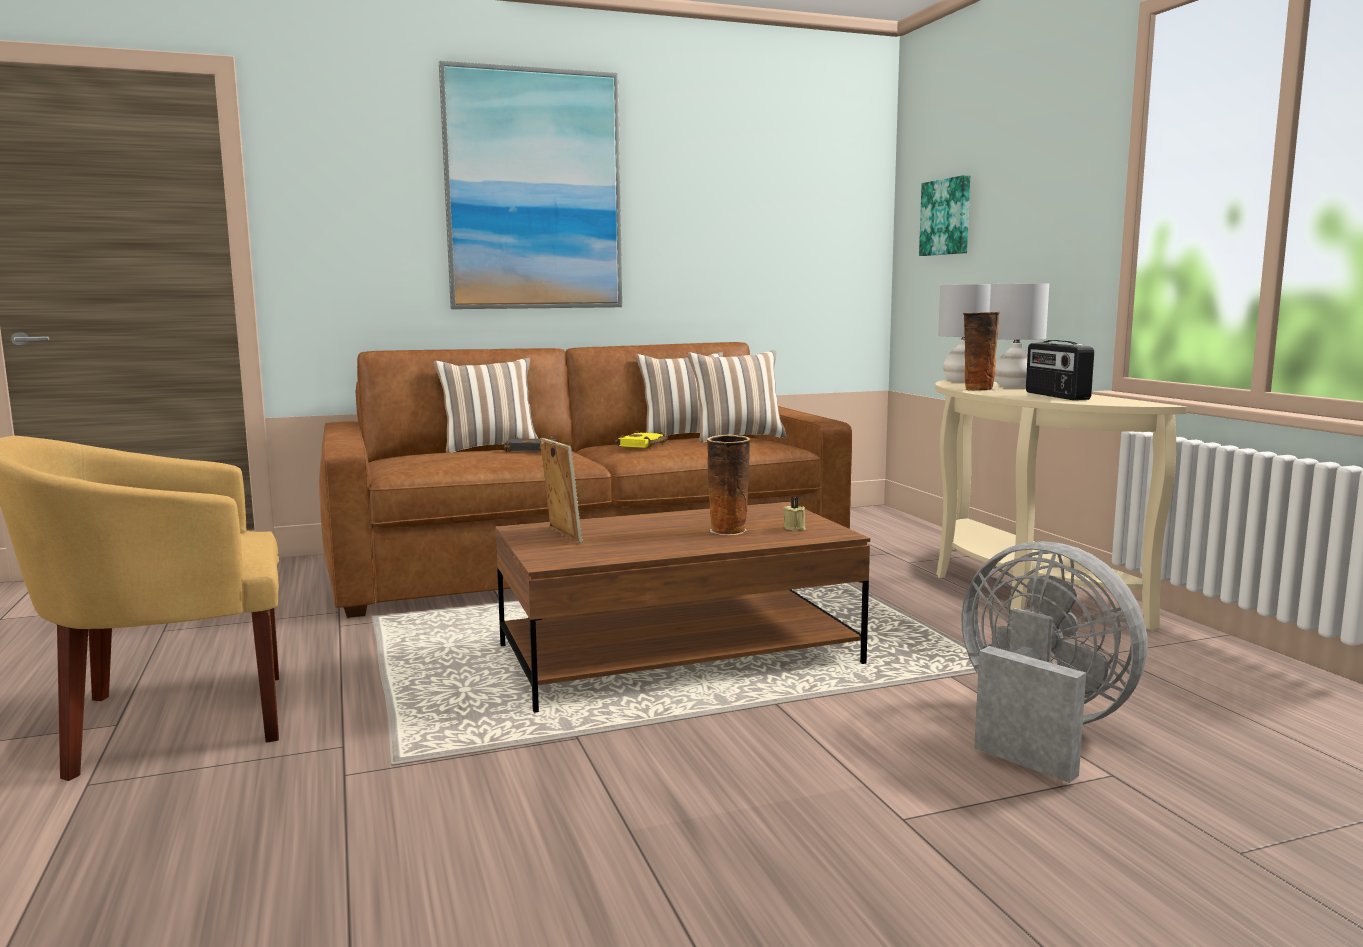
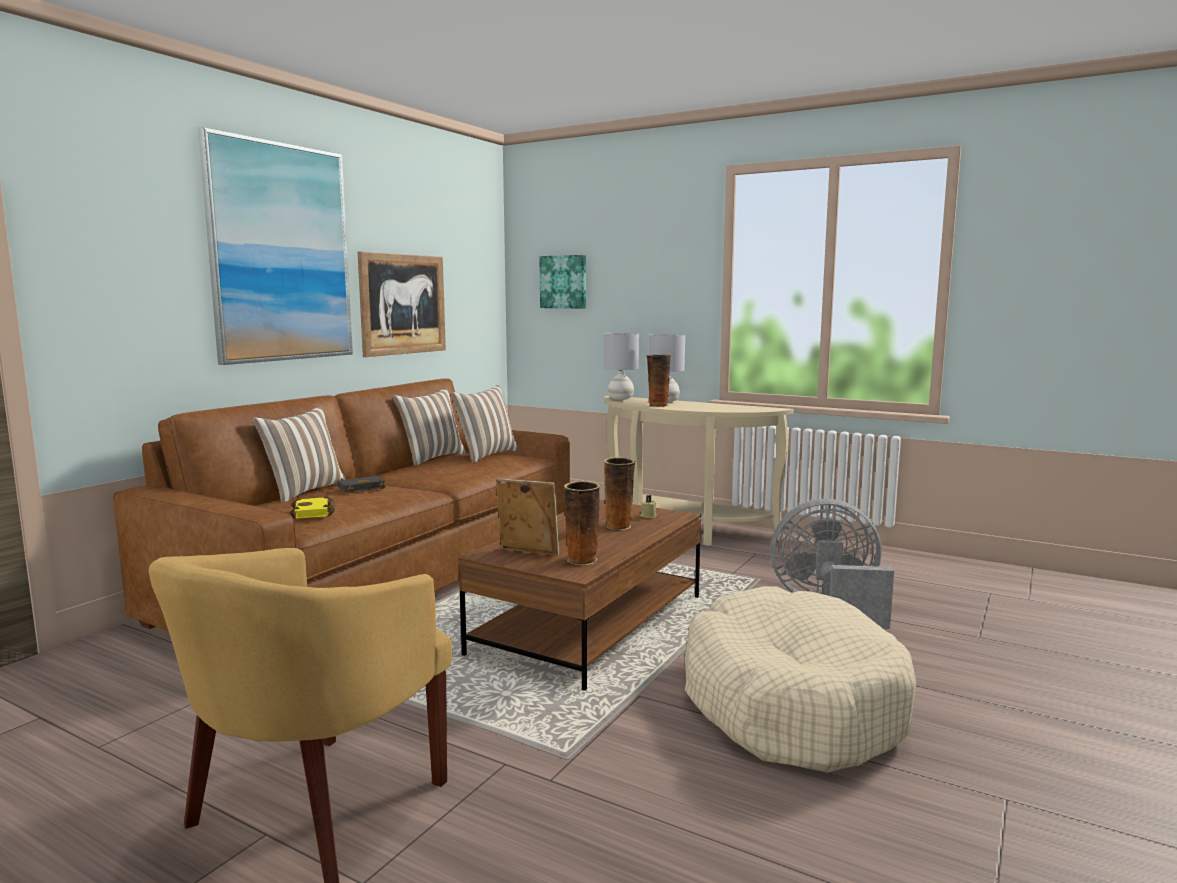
camera: 40 degrees left, 0 degrees up
(589, 552) = (582, 560): none -> vase
(643, 445) = (435, 470): yellow book -> yellow book (314, 512)
(708, 250) = (403, 304): none -> picture
(724, 811) = (790, 703): none -> beige dog bed
(1055, 396) = (714, 407): radio -> none

